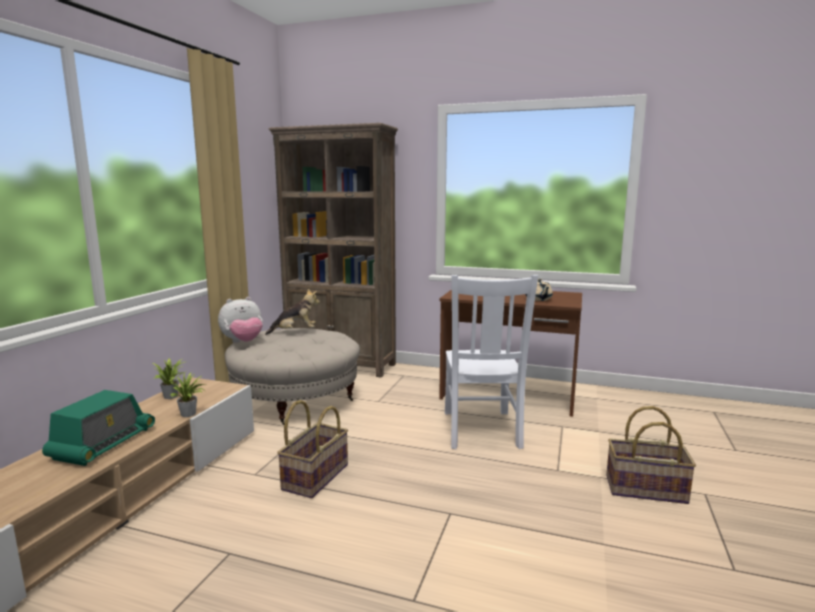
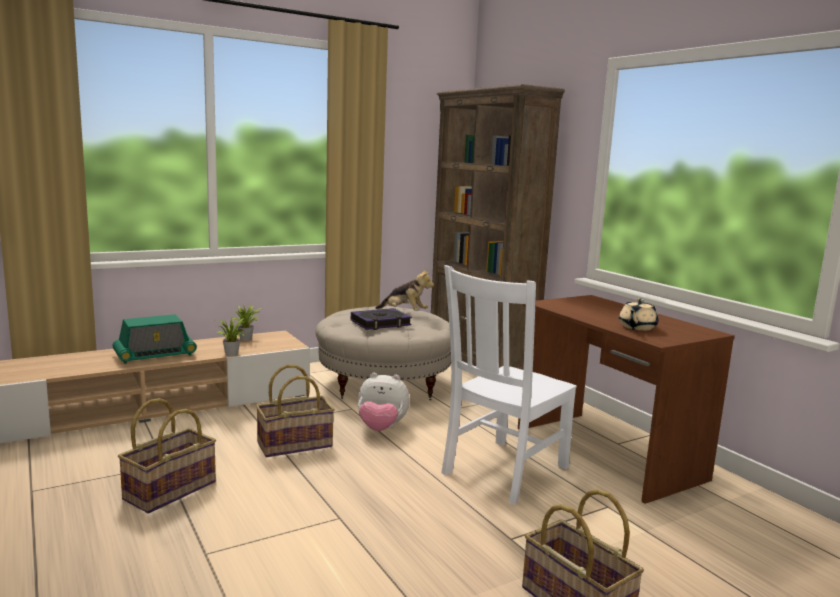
camera: 40 degrees right, 0 degrees up
(243, 342) = (348, 311): plush toy -> plush toy (381, 428)
(280, 571) = (170, 490): none -> basket
(300, 345) = (380, 323): none -> book

